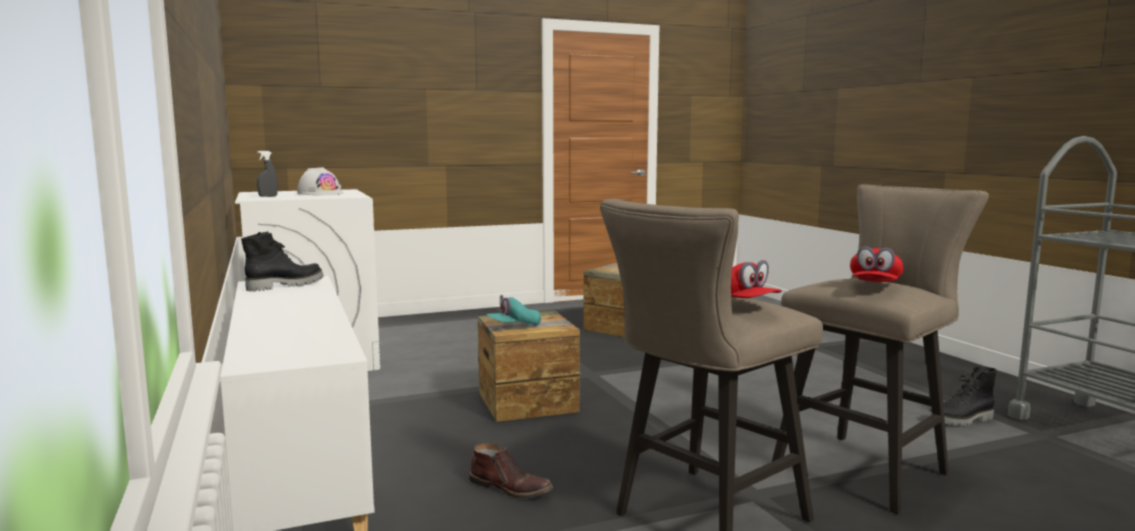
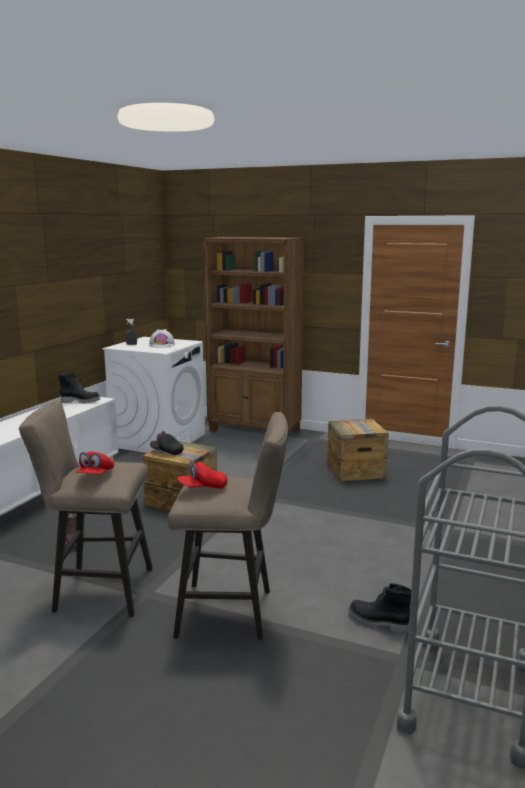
camera: 45 degrees right, 5 degrees up
(421, 322) = (255, 431): none -> brown bookcase
(514, 326) = (167, 452): turquoise cap -> black cap

